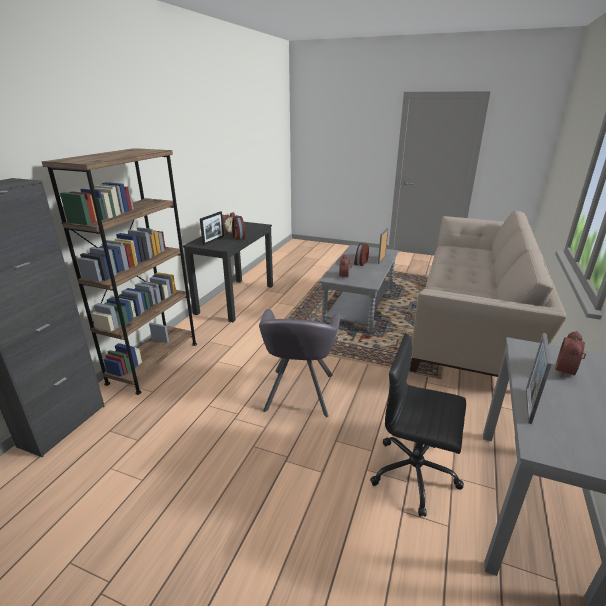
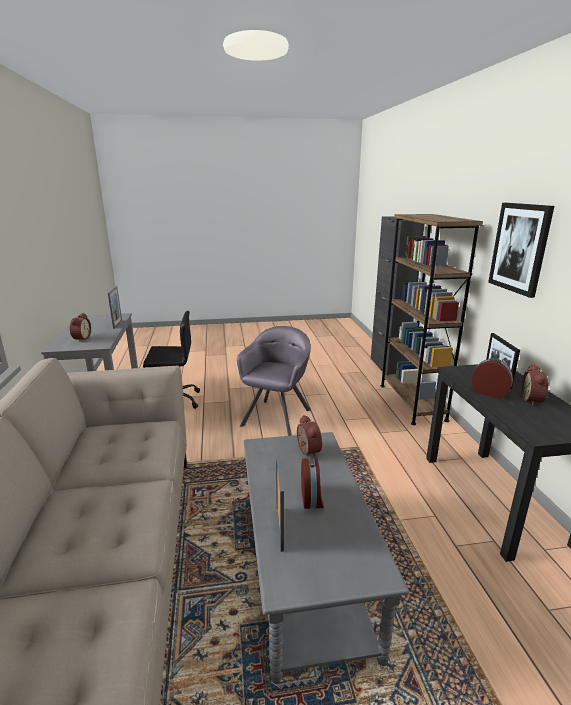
camera: 150 degrees right, 5 degrees down
(163, 161) = (520, 248): none -> picture
(299, 392) = (277, 417): grey armchair -> grey armchair turned 45 degrees clockwise

